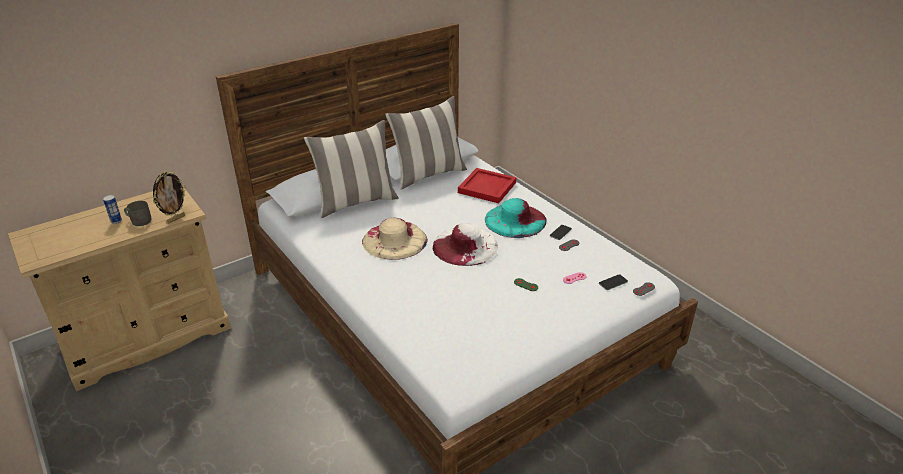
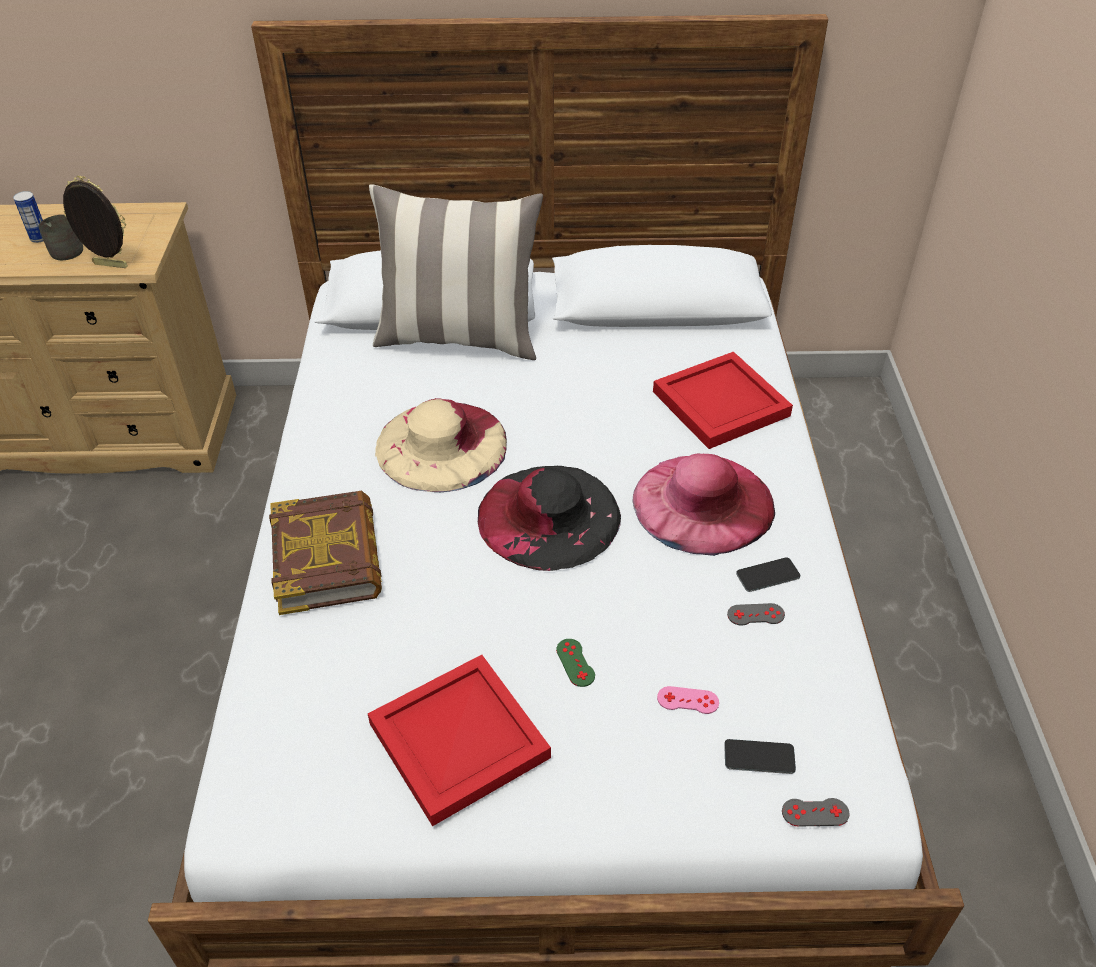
camera: 35 degrees right, 10 degrees up
(175, 219) = (109, 266): picture frame -> picture frame turned 150 degrees counterclockwise
(394, 294) = (327, 558): none -> book
(428, 174) = (639, 330): pillow -> none
(465, 246) = (549, 516): white hat -> black hat
(515, 220) = (703, 502): turquoise hat -> pink hat
(515, 323) = (462, 741): none -> red tray

